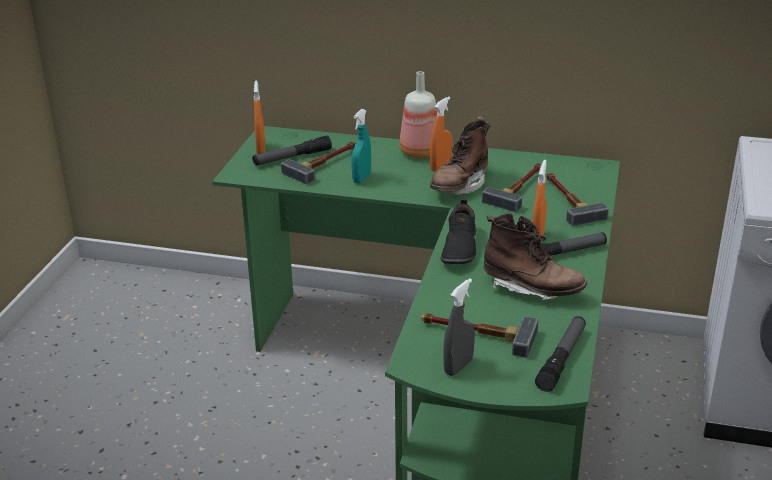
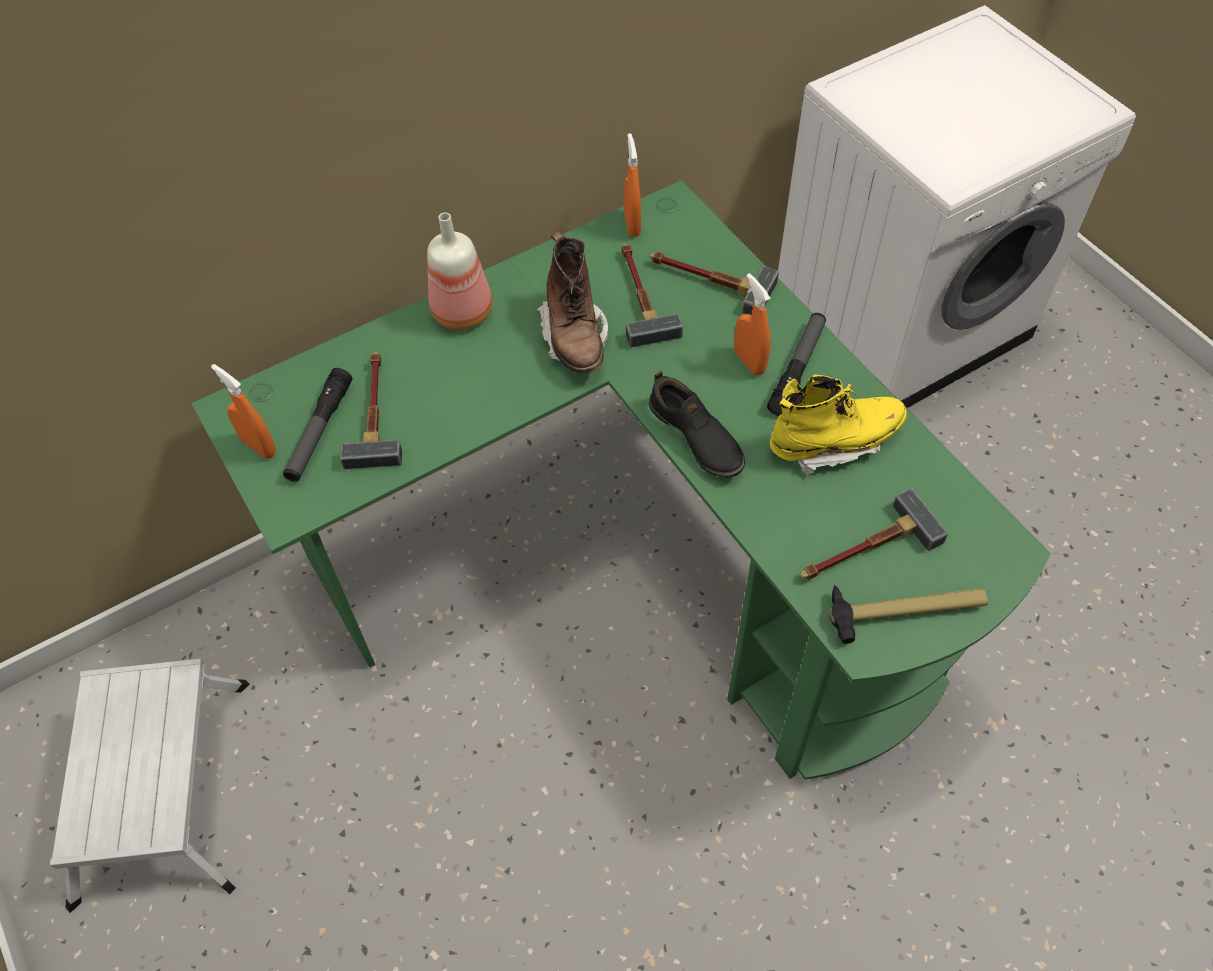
camera: 45 degrees left, 25 degrees up
(114, 333) = (163, 788): none -> white step ladder
(361, 178) = (453, 406): turquoise spray bottle -> none
(440, 167) = (516, 321): orange spray bottle -> orange spray bottle (632, 224)
(458, 367) = (905, 610): grey spray bottle -> hammer
(532, 289) = (833, 442): brown boot -> yellow boot
(562, 359) = (970, 517): flashlight -> none

